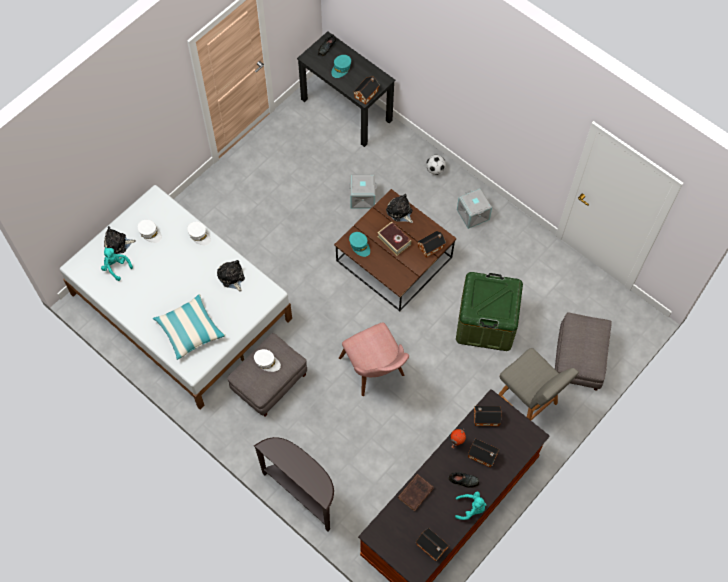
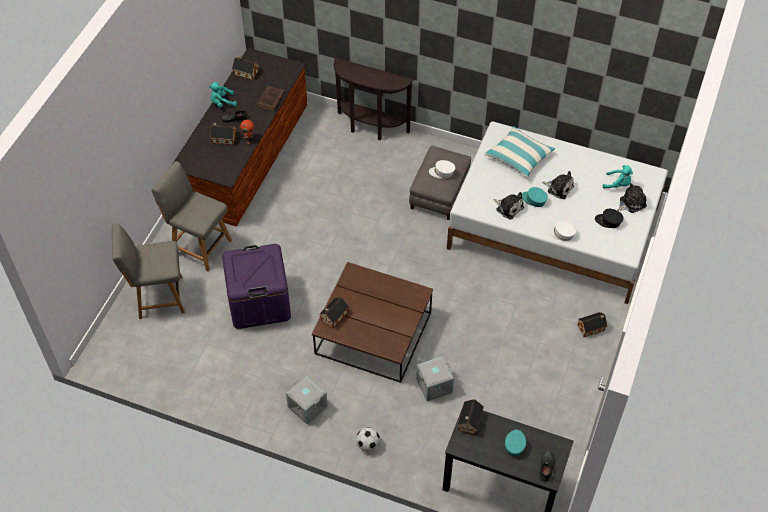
camera: 160 degrees right, 10 degrees down
(150, 233) = (608, 221): white cap -> black cap
(359, 246) = (406, 294): turquoise cap -> turquoise cap (534, 200)
(376, 373) = (347, 229): pink chair -> none
(394, 240) = (374, 310): book -> none
(400, 212) = (380, 341): plush toy -> plush toy (559, 188)
(485, 418) = (229, 164): toy house -> toy house (592, 328)
(486, 323) = (259, 302): green storage box -> purple storage box
(579, 359) = (158, 297): grey ottoman -> grey chair

